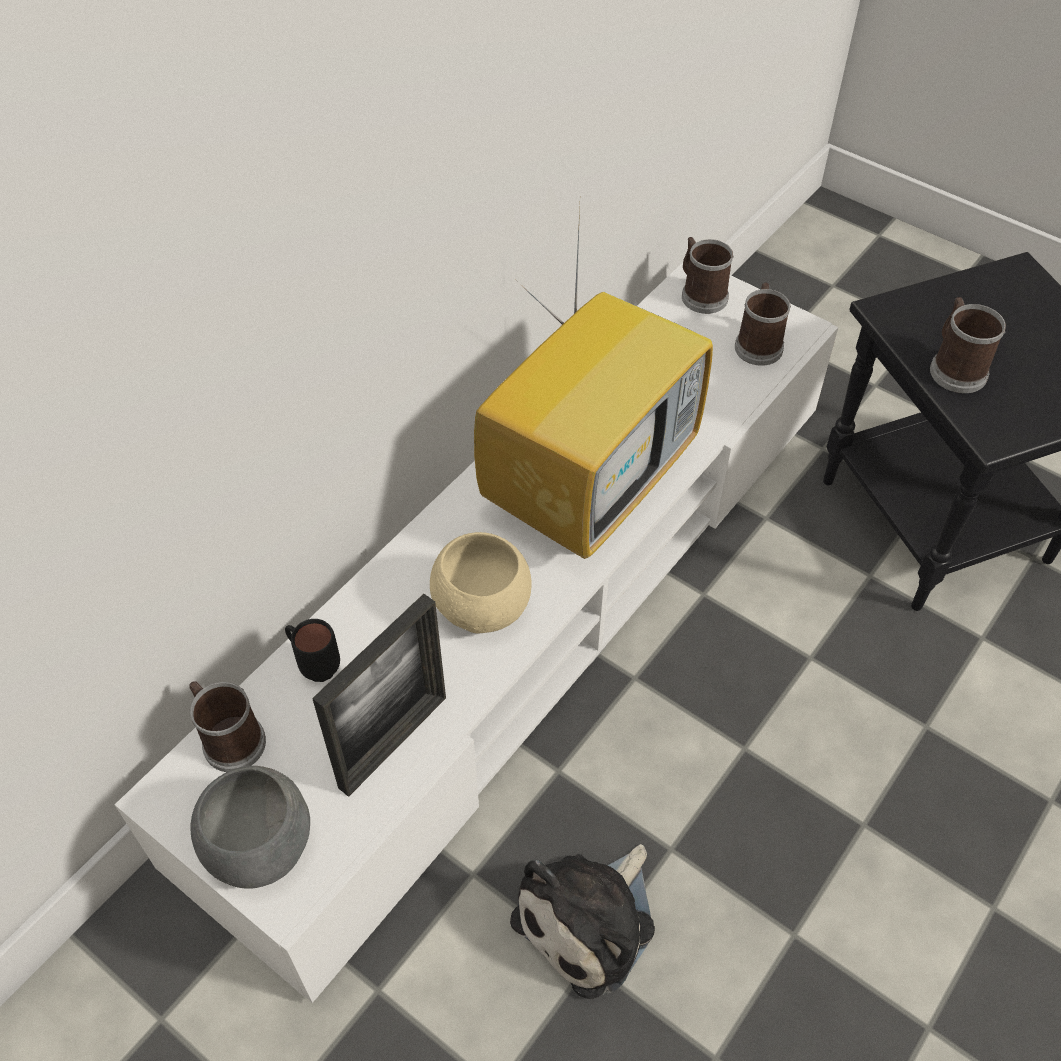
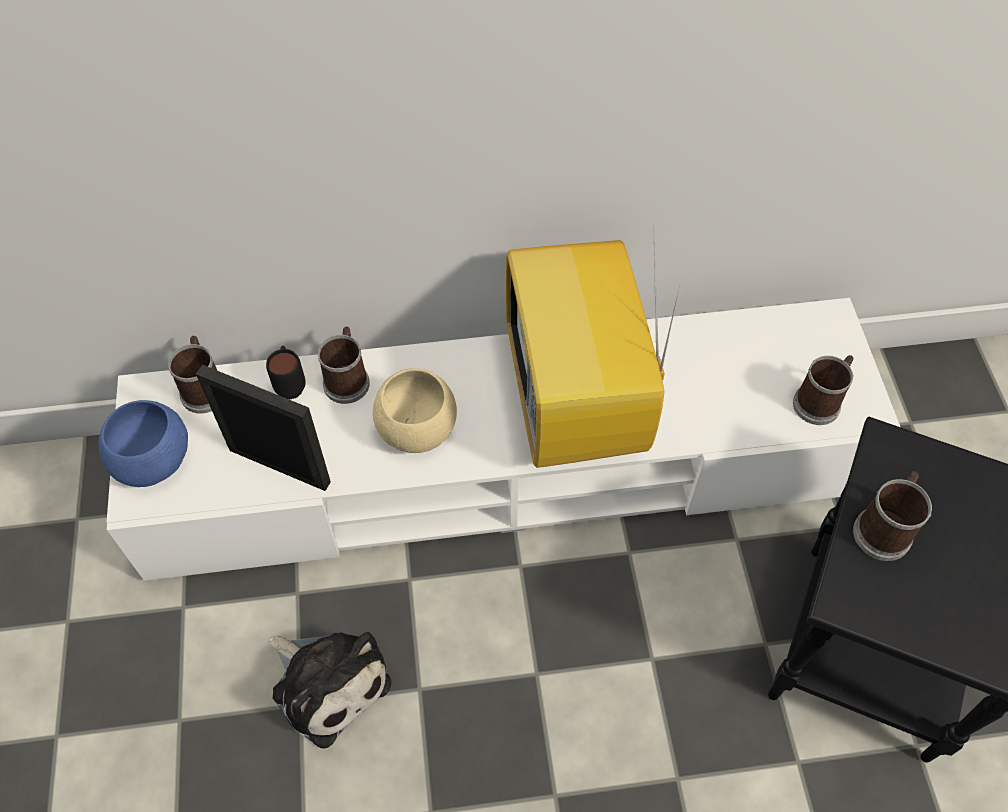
camera: 45 degrees right, 5 degrees up
(261, 845) = (155, 462): grey bowl -> blue bowl
(393, 742) = (279, 466): picture frame -> picture frame turned 150 degrees counterclockwise
(589, 482) = (578, 405): television -> television turned 90 degrees clockwise
(590, 920) = (328, 682): plush toy -> plush toy turned 135 degrees counterclockwise
(701, 294) = (821, 333): mug -> mug (347, 379)

